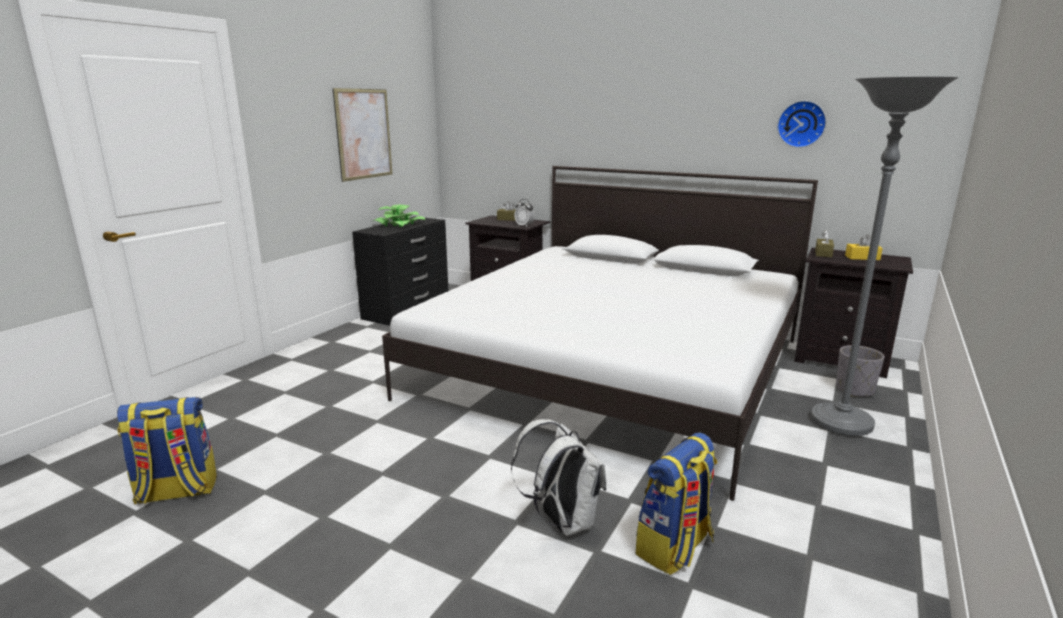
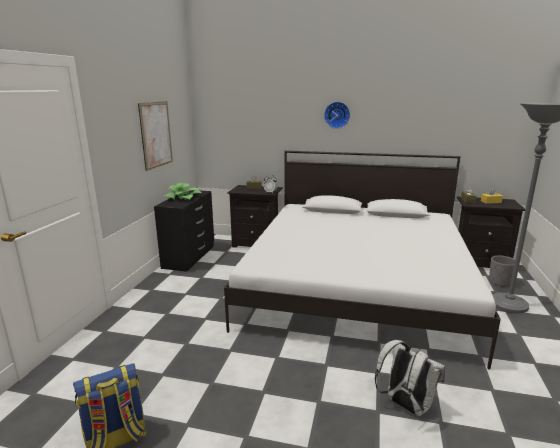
camera: 15 degrees left, 0 degrees up
(675, 548) = (482, 409): backpack -> none
(801, 124) = (449, 122): wall clock -> wall clock (337, 115)

